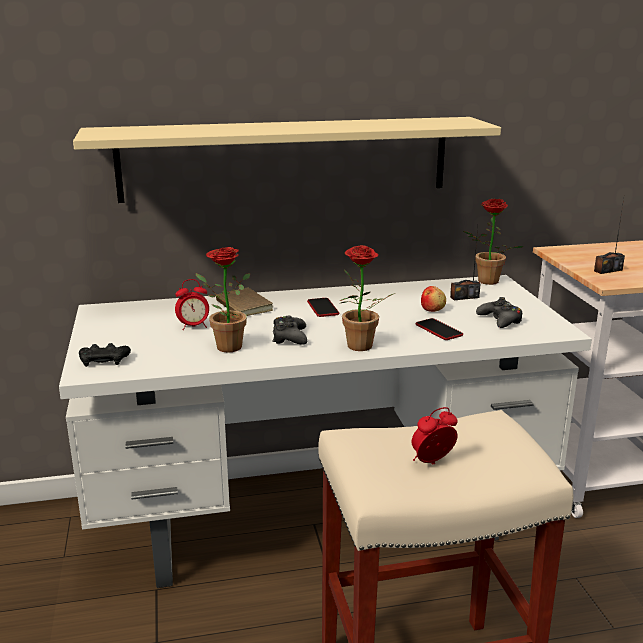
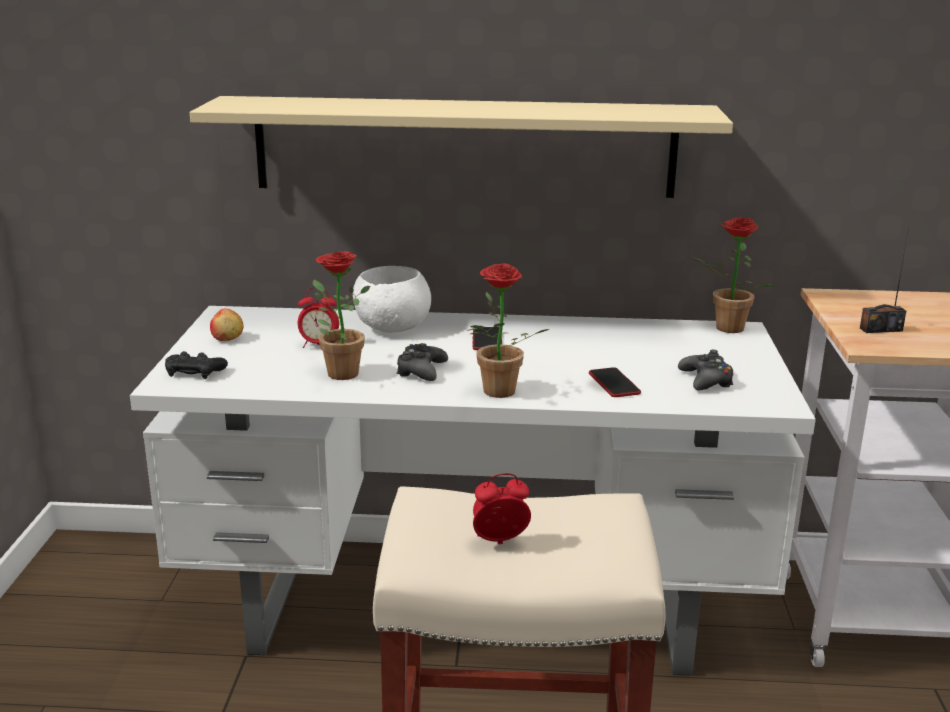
camera: 15 degrees right, 0 degrees up
(242, 306) = (391, 327): brown book -> white bowl
(432, 309) = (626, 357): apple -> apple (228, 339)
(464, 297) = (680, 346): radio -> none

